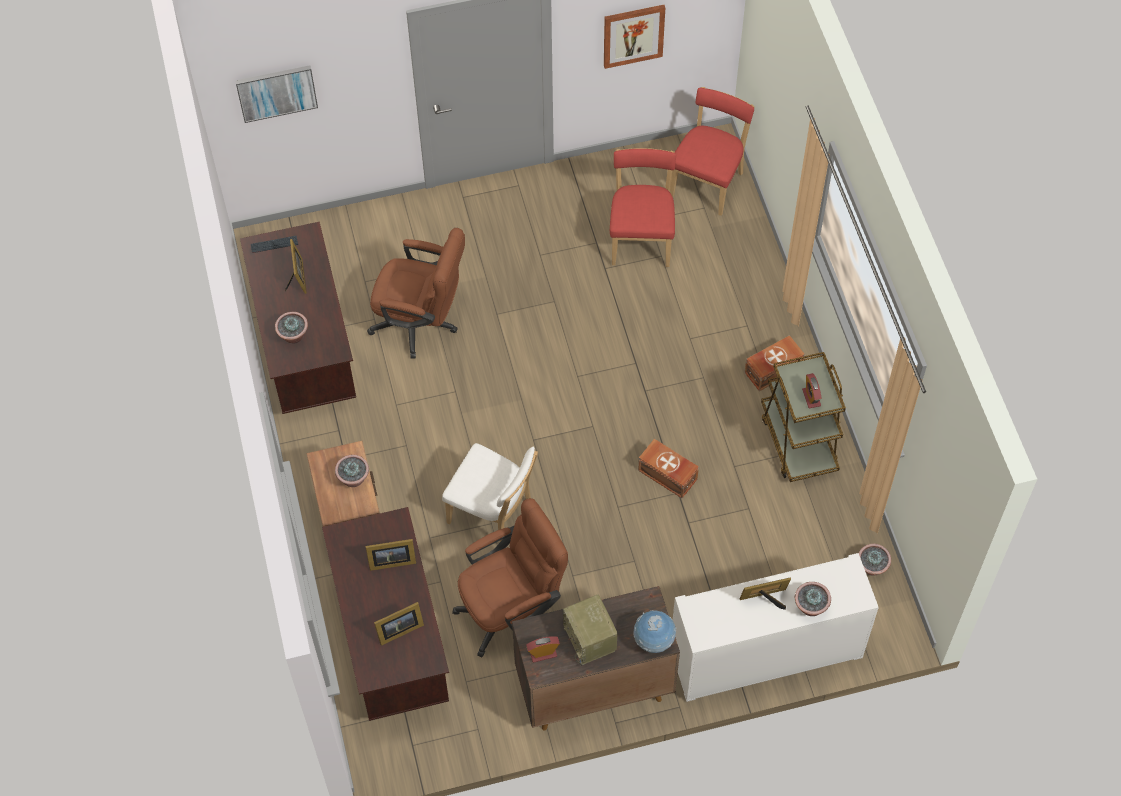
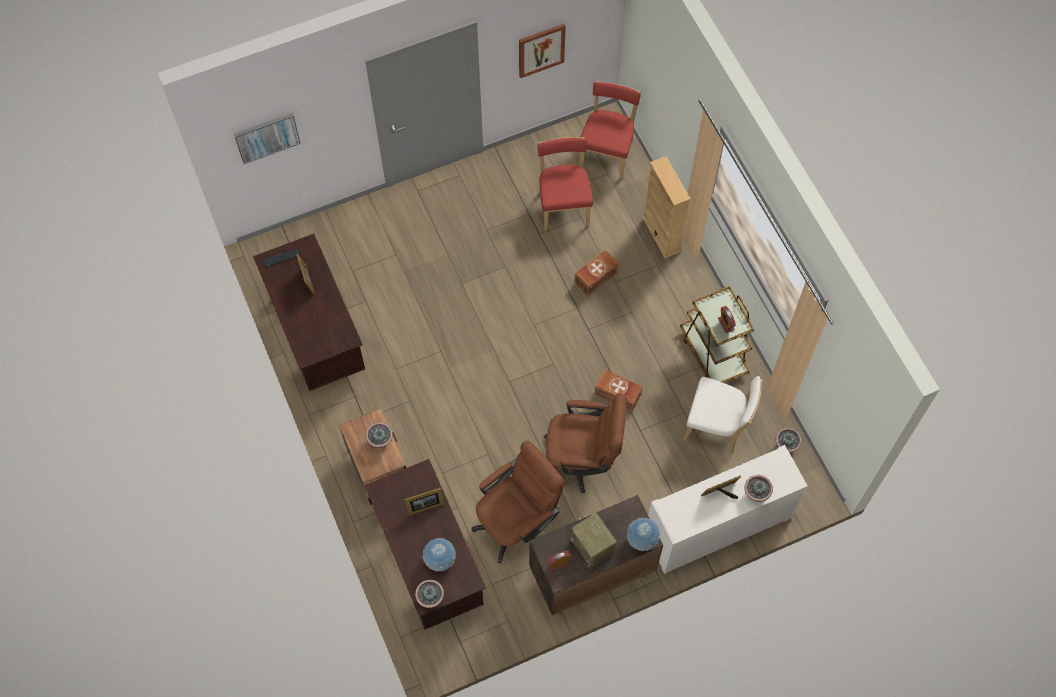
camera: 10 degrees left, 5 degrees up
(293, 336) = (311, 331): potted plant -> potted plant (430, 598)
(398, 630) = (440, 560): picture frame -> globe
(421, 324) = (404, 300): brown office chair -> brown office chair (582, 460)
(493, 514) = (488, 446): white chair -> white chair (717, 427)
(758, 289) = (661, 234): none -> beige bookcase
(772, 369) = (683, 298): brown storage box -> brown storage box (595, 277)

